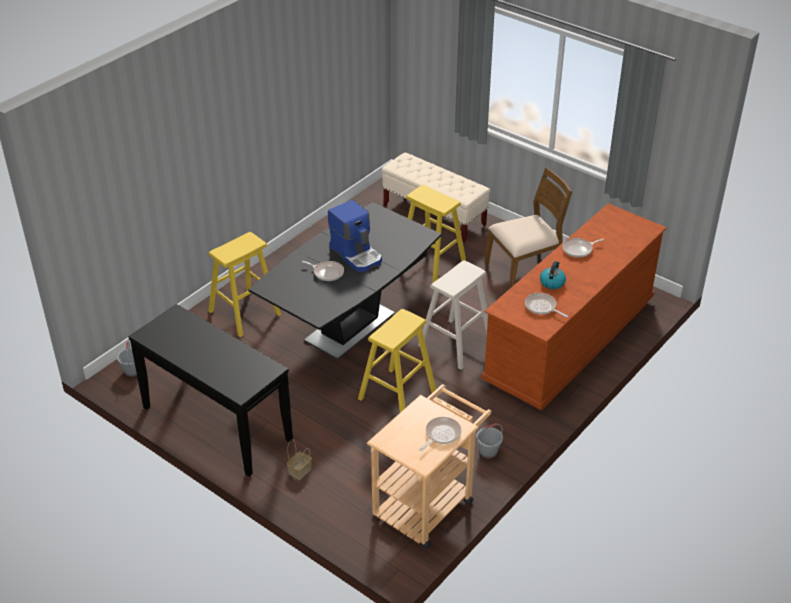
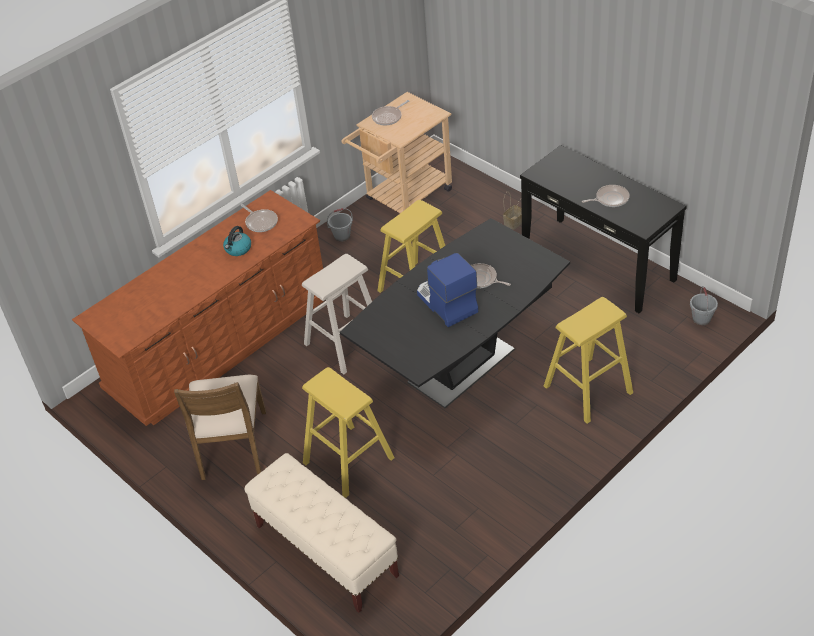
camera: 170 degrees left, 5 degrees up
(524, 269) = (232, 445): brown chair -> brown chair turned 75 degrees counterclockwise
(578, 250) = (190, 289): frying pan -> frying pan (610, 199)

